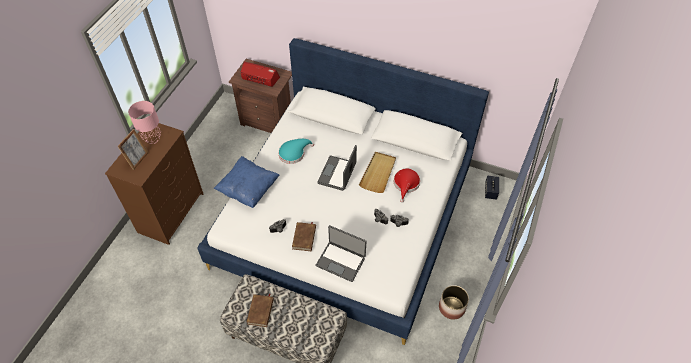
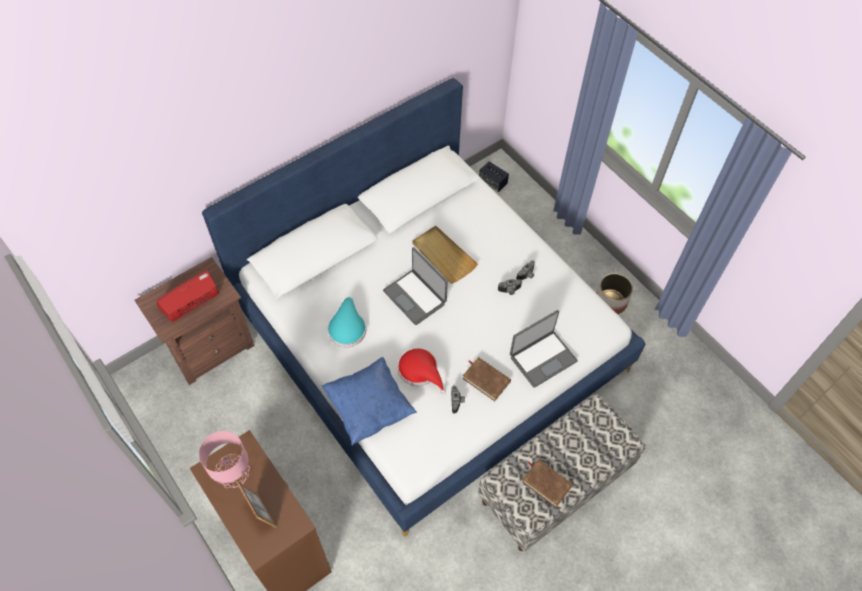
camera: 60 degrees left, 5 degrees up
(406, 184) = (478, 238): red hat -> red hat (420, 371)

